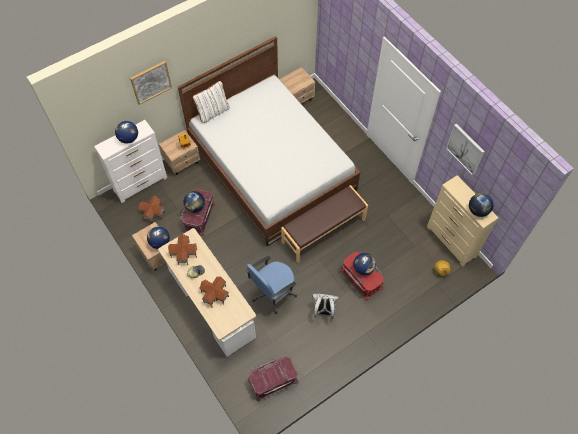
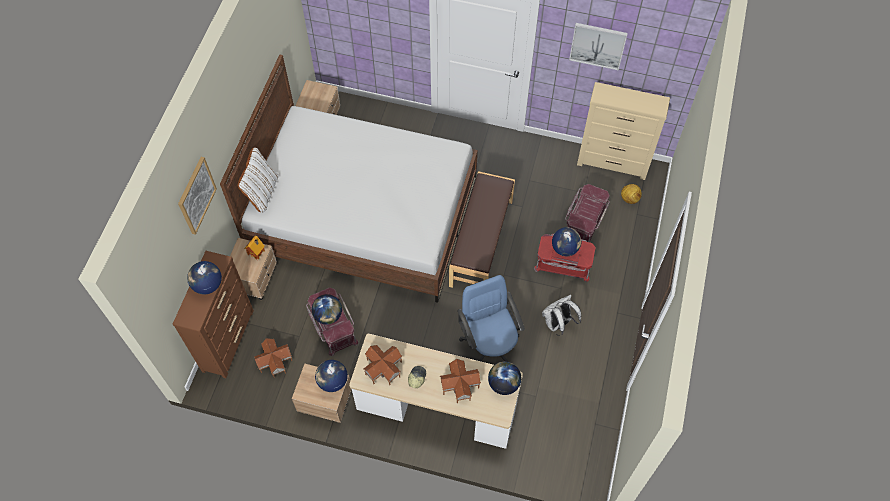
camera: 40 degrees left, 0 degrees up
(141, 184) = (228, 340): white dresser -> brown dresser
(273, 292) = (490, 345): blue office chair -> blue office chair turned 150 degrees clockwise
(273, 380) = (574, 433): red storage box -> red storage box (584, 221)
(478, 210) = (646, 103): globe -> globe (503, 384)

